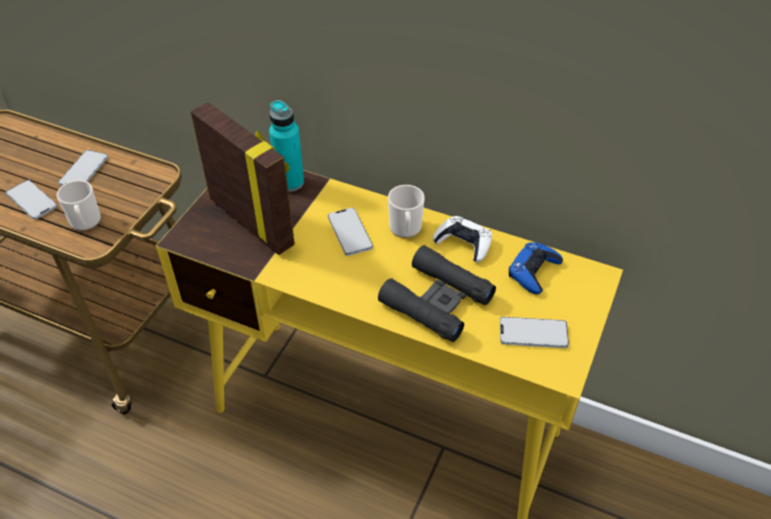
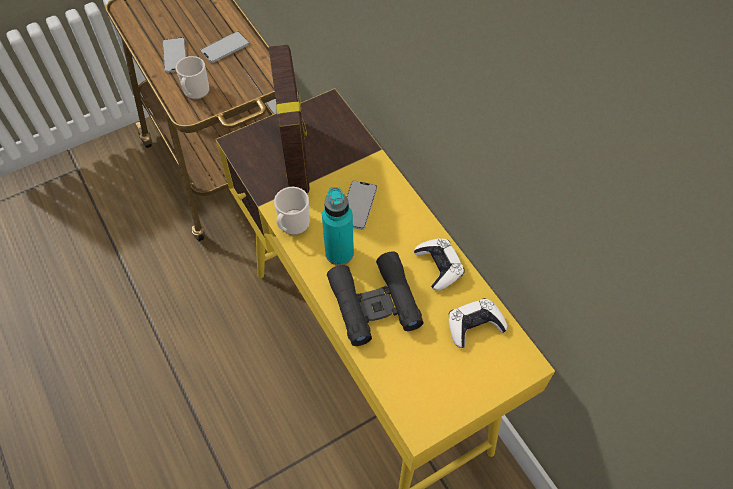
camera: 35 degrees right, 10 degrees up
(290, 182) = (348, 136): turquoise bottle -> turquoise bottle (339, 253)
(405, 229) = (402, 227): mug -> mug (292, 225)
(533, 271) = (474, 325): blue game controller -> white game controller
(533, 333) = (426, 378): phone -> none

